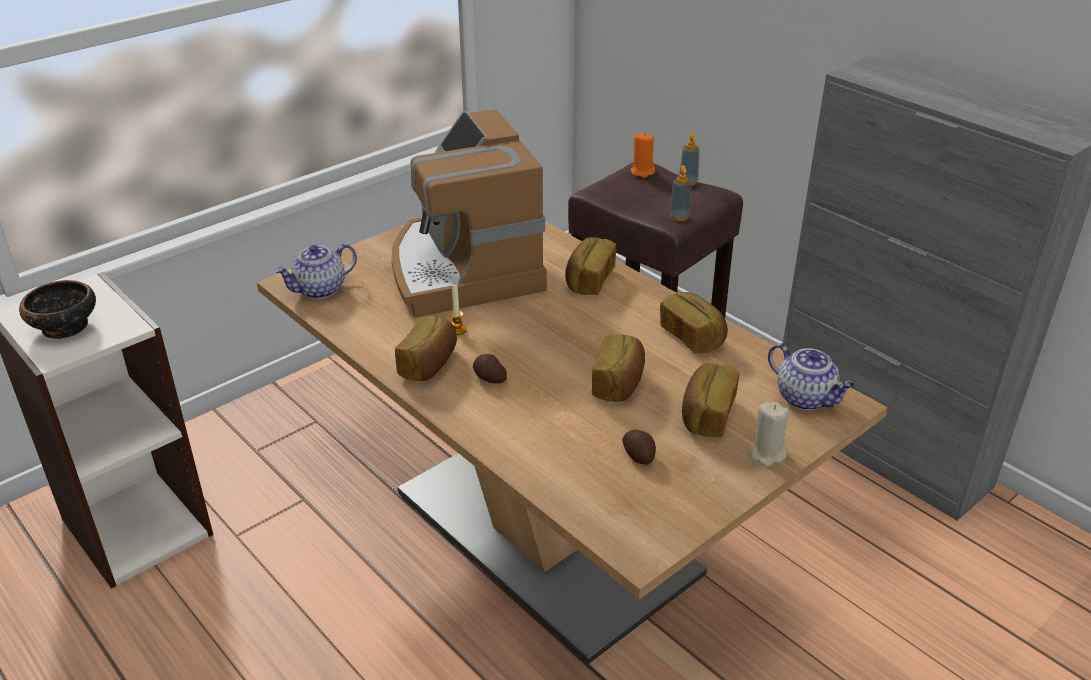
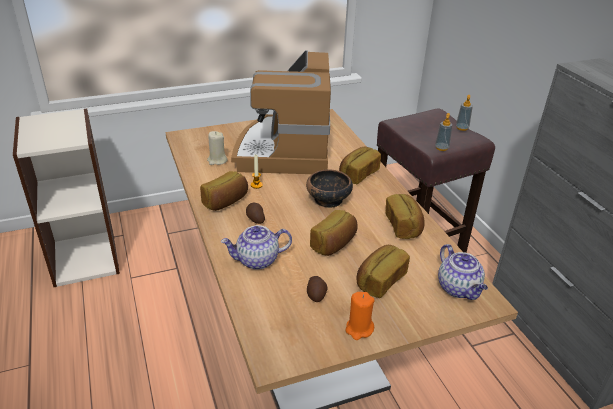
camera: 20 degrees right, 0 degrees up
(65, 327) = (46, 132): bowl -> bowl (328, 200)
(320, 290) = (195, 144): teapot -> teapot (257, 260)
(642, 172) = (435, 116): orange candle -> orange candle (359, 329)
(767, 454) = (406, 319): beige candle -> beige candle (217, 160)

